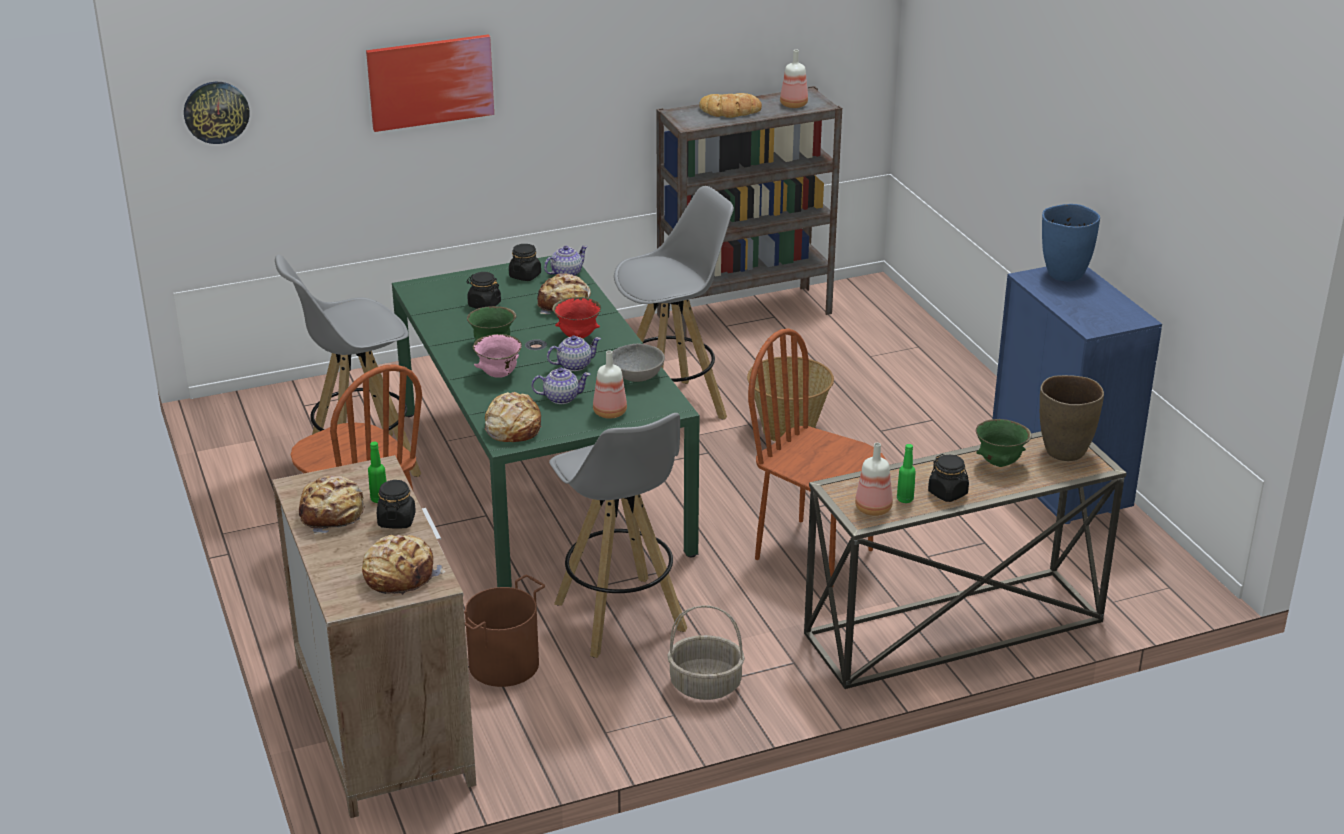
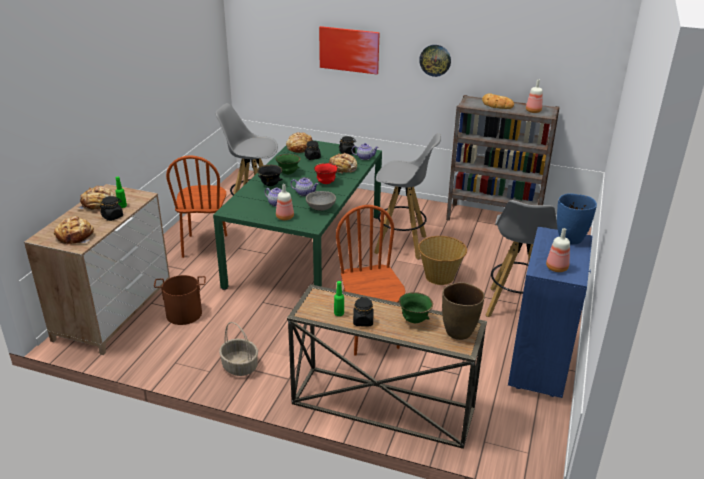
camera: 40 degrees right, 0 degrees up
(216, 112) = (253, 39): wall clock -> wall clock (435, 60)
(498, 375) = (270, 185): pink bowl -> black bowl
(512, 427) = (239, 207): bread -> bread (299, 147)
(620, 618) = (251, 319): grey stool -> grey stool (513, 306)
(874, 509) = (317, 310): bottle -> bottle (557, 268)

